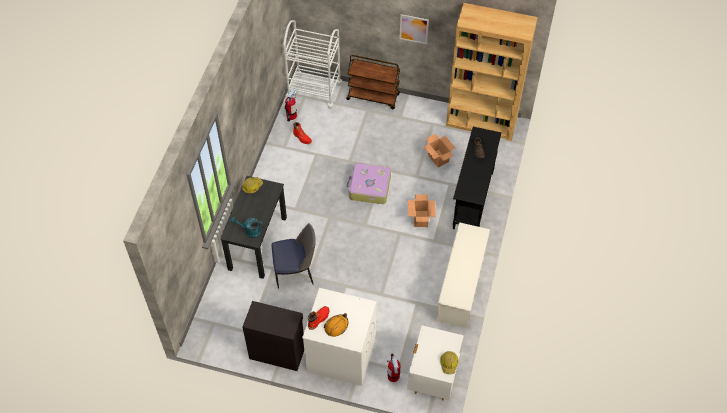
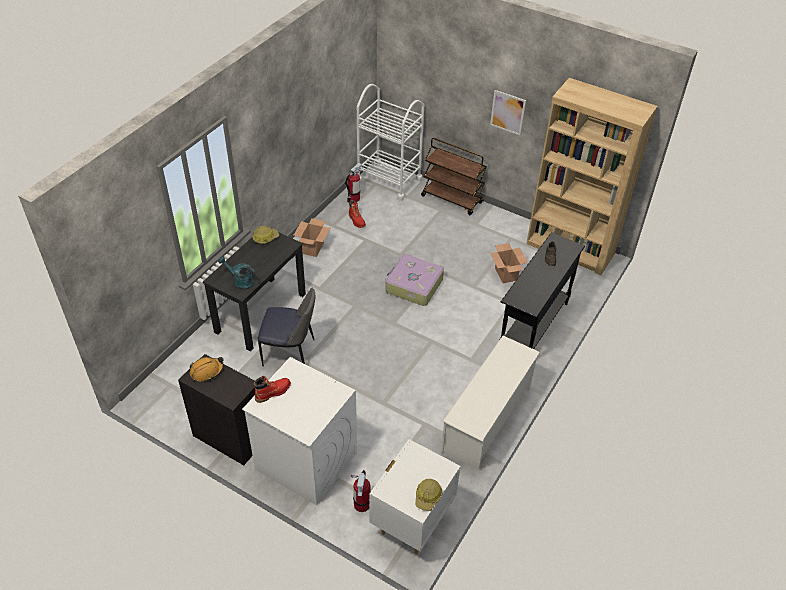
camera: 15 degrees right, 10 degrees down
(336, 326) = (291, 406): orange hard hat -> orange hard hat (207, 371)
(420, 218) = (462, 331): cardboard box -> cardboard box (313, 248)

